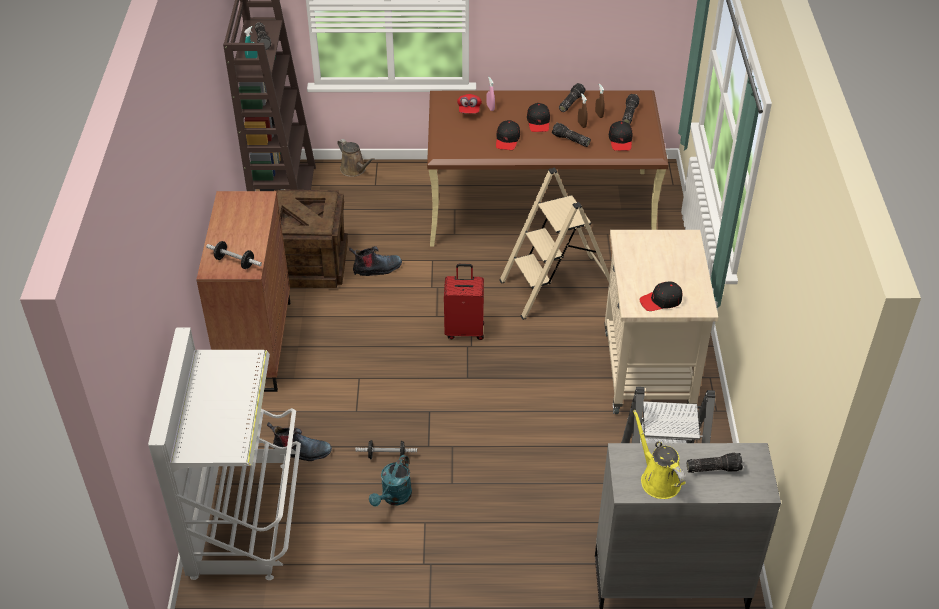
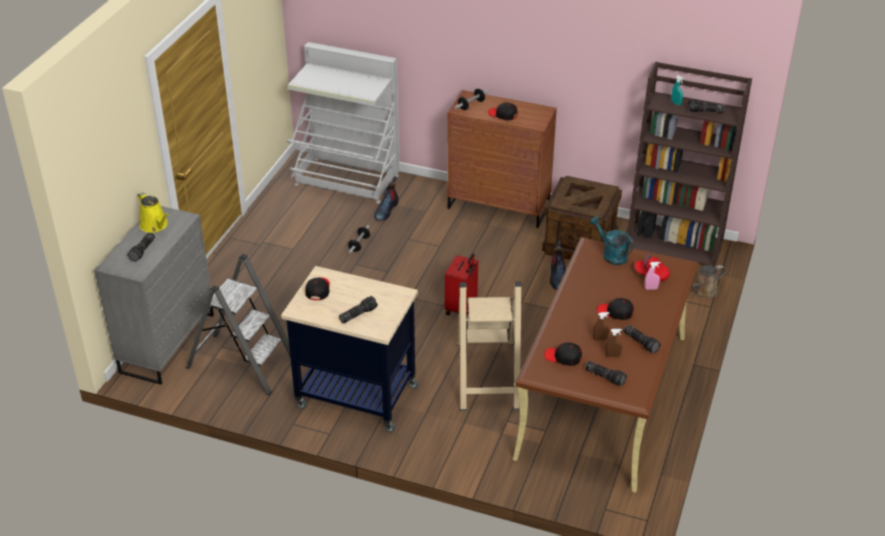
camera: 110 degrees right, 5 degrees down
(394, 498) = (321, 240): turquoise watering can -> turquoise watering can (611, 255)
(507, 140) = (594, 286): black cap -> black cap (503, 115)
(570, 140) = (577, 324): flashlight -> flashlight (358, 314)
(648, 373) = (356, 397): beige cart -> blue cart
(658, 479) = (155, 225): yellow watering can -> yellow watering can turned 60 degrees clockwise

